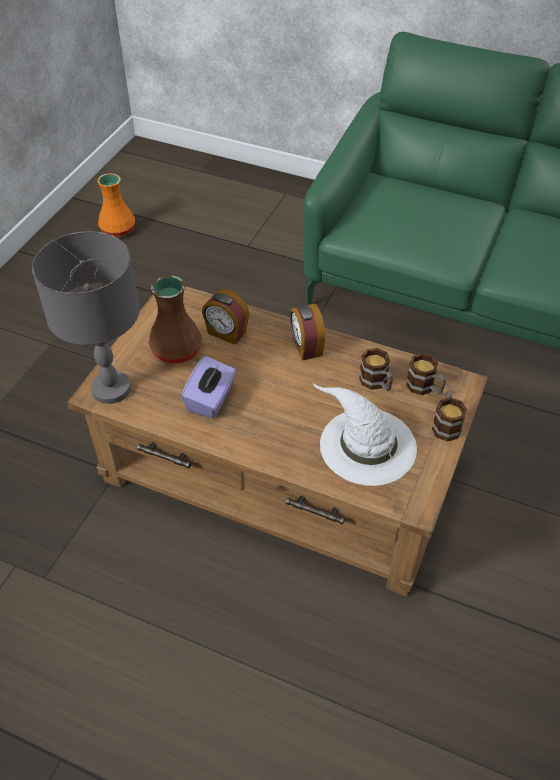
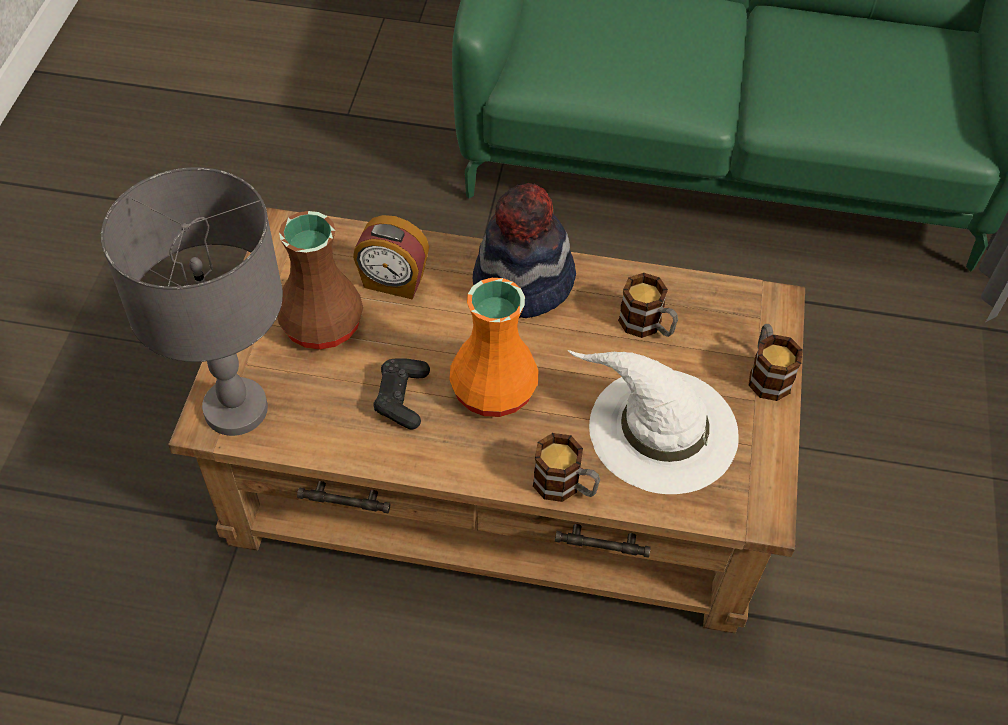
camera: 15 degrees left, 5 degrees up
(119, 230) = (130, 117): orange vase -> orange vase (495, 390)
(211, 399) = (402, 398): purple tissue box -> black game controller
(306, 347) = (524, 284): alarm clock -> hat
(424, 388) = (720, 321): mug -> mug (565, 486)

